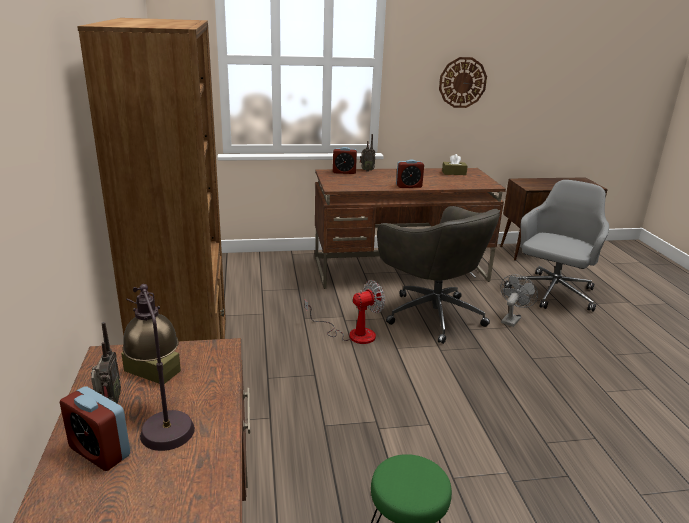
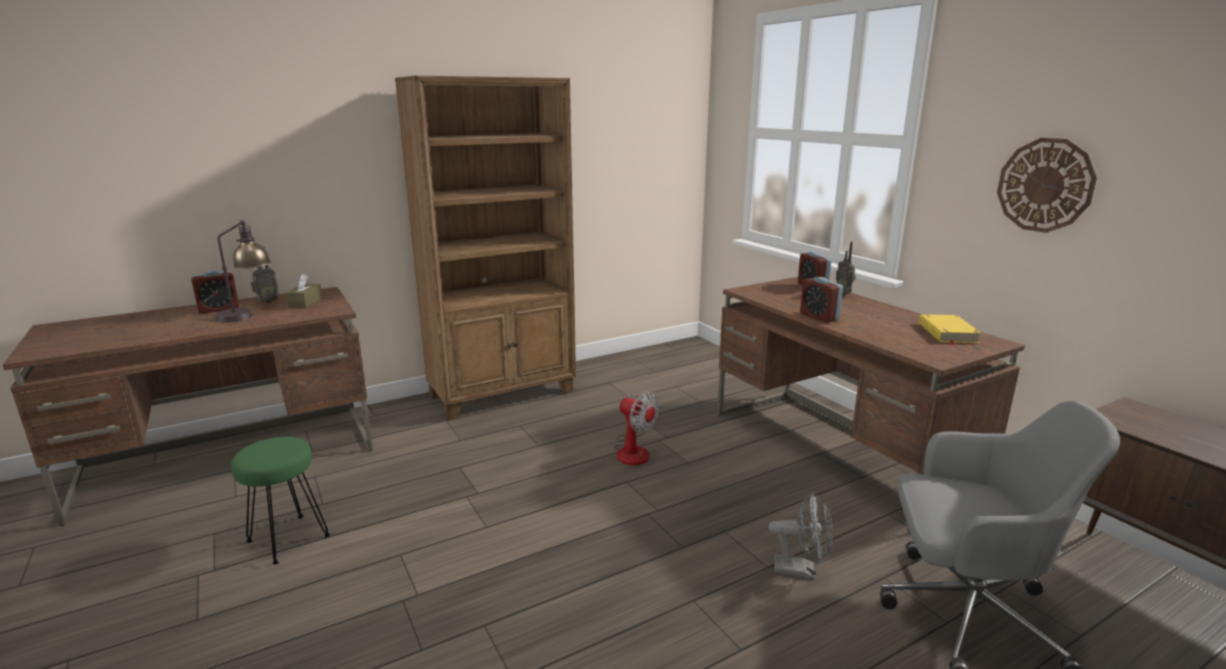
camera: 70 degrees right, 5 degrees down
(99, 451) = (219, 309): alarm clock -> alarm clock turned 135 degrees counterclockwise
(432, 314) = (735, 494): grey office chair -> none
(454, 173) = (947, 333): brown tissue box -> yellow book

